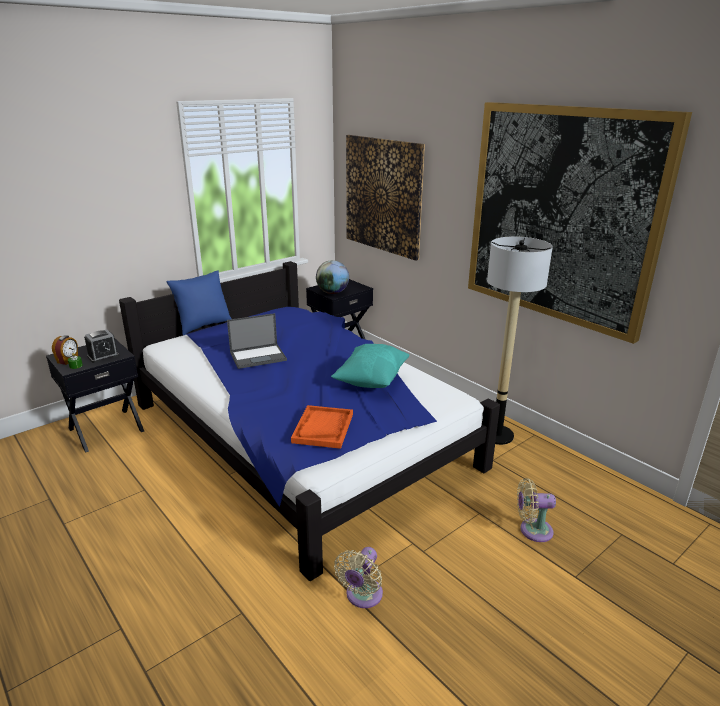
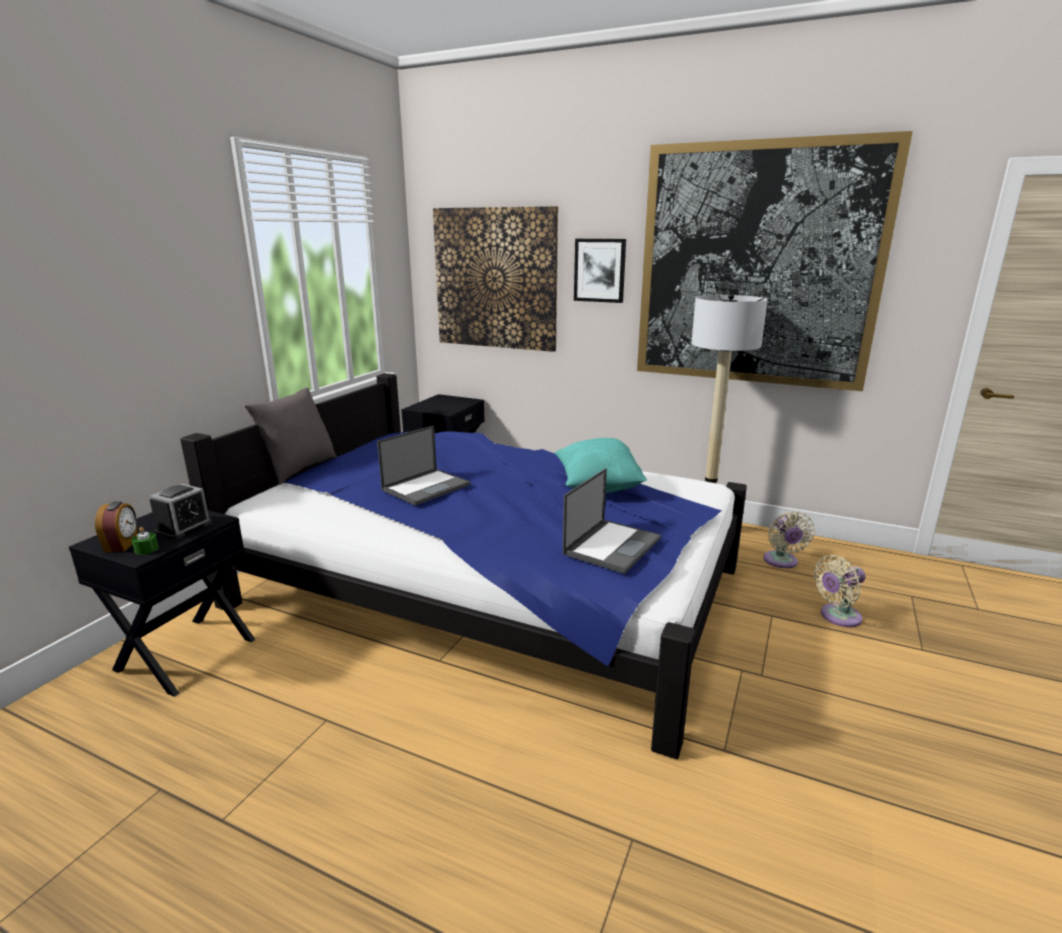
camera: 25 degrees left, 5 degrees down
(203, 326) = (299, 469): blue pillow -> grey pillow
(323, 428) = (612, 545): orange tray -> laptop
(332, 293) = (441, 409): globe -> none
(362, 596) = (754, 753): beige fan -> beige fan (781, 562)
(450, 200) = (599, 270): none -> picture

